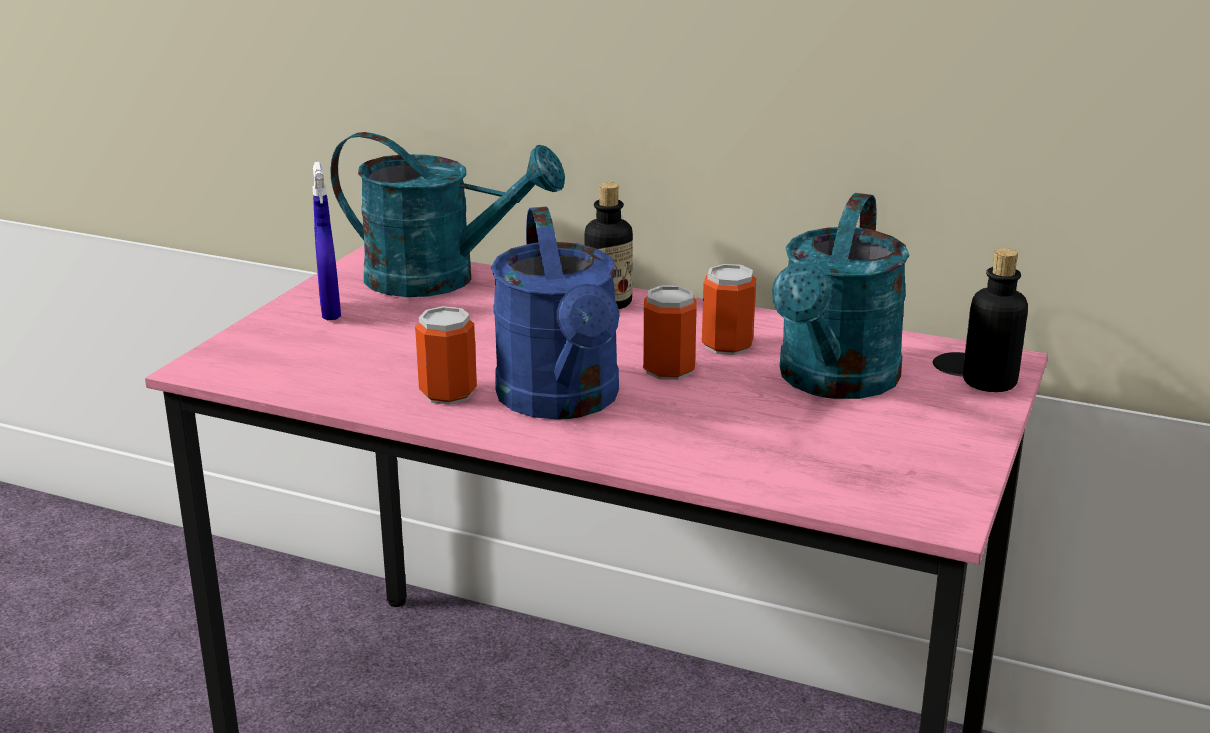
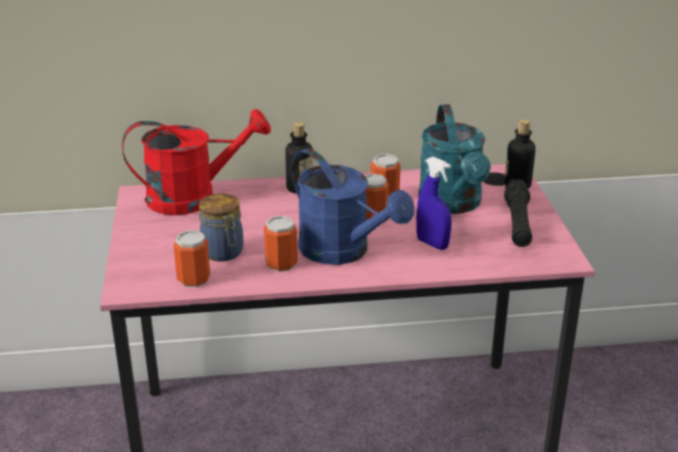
camera: 30 degrees left, 5 degrees up
(301, 379) = (193, 279): none -> can
(330, 312) = (156, 234): blue spray bottle -> blue spray bottle (432, 244)
(386, 357) = (223, 253): none -> jar
(440, 279) = (194, 197): turquoise watering can -> red watering can
(919, 438) = (517, 222): none -> black flashlight

